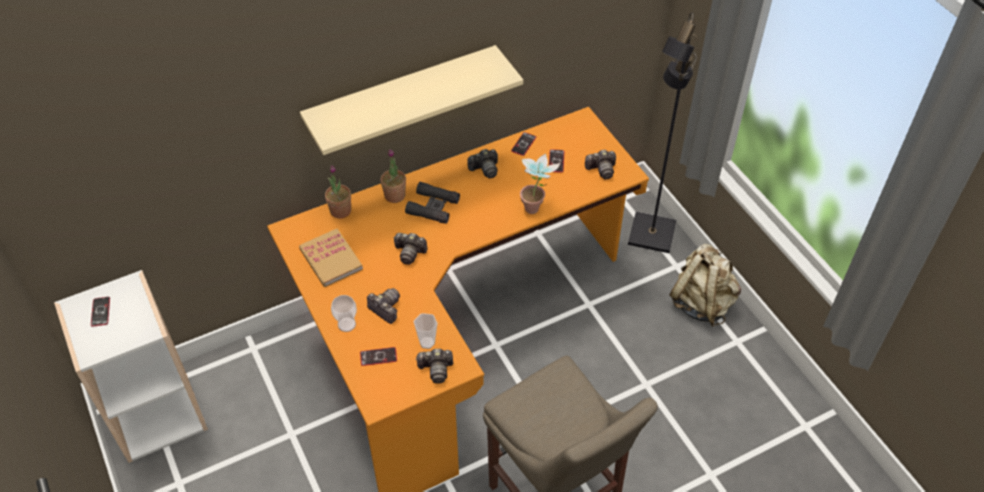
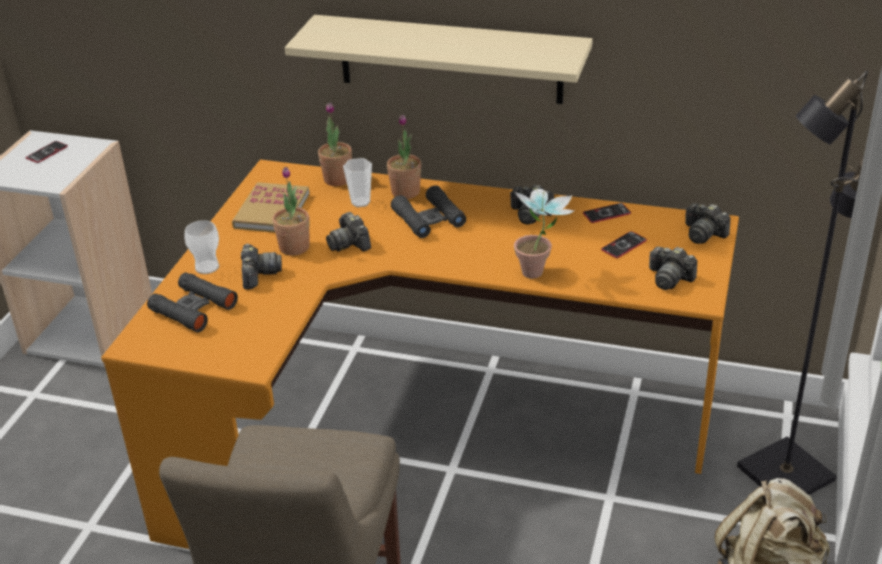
camera: 45 degrees right, 15 degrees down
(378, 357) = (193, 309): phone -> black binoculars
(380, 276) = (294, 247): none -> potted plant
(427, 342) = (253, 324): cup -> cup (360, 202)
(436, 369) = (226, 351): camera -> camera (703, 234)

